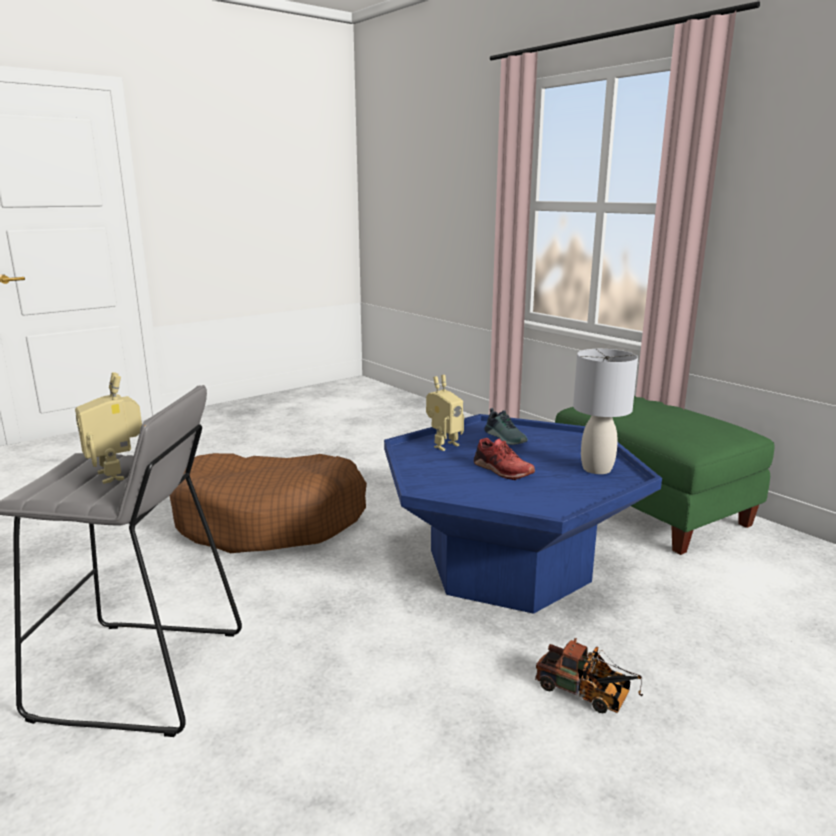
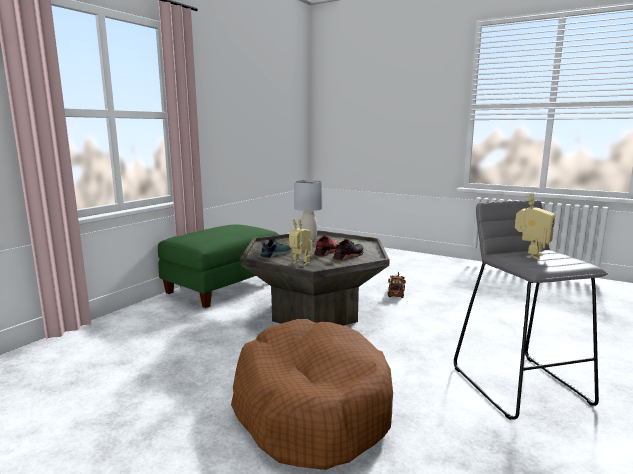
camera: 110 degrees left, 5 degrees down
(464, 480) = (349, 256): none -> black shoe
(507, 565) = (315, 312): blue coffee table -> grey coffee table

